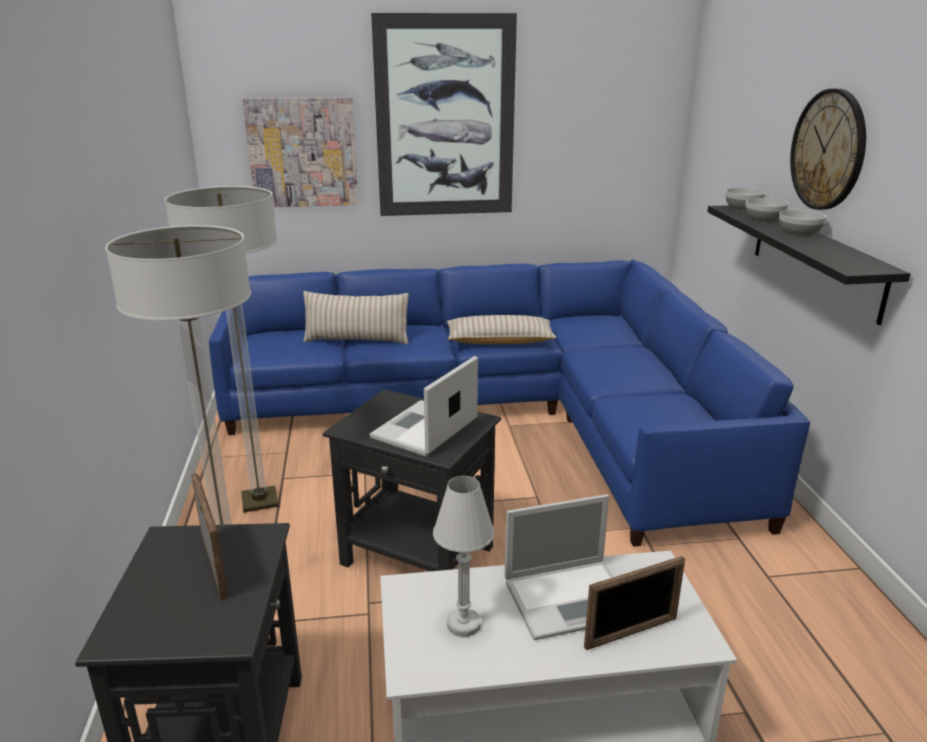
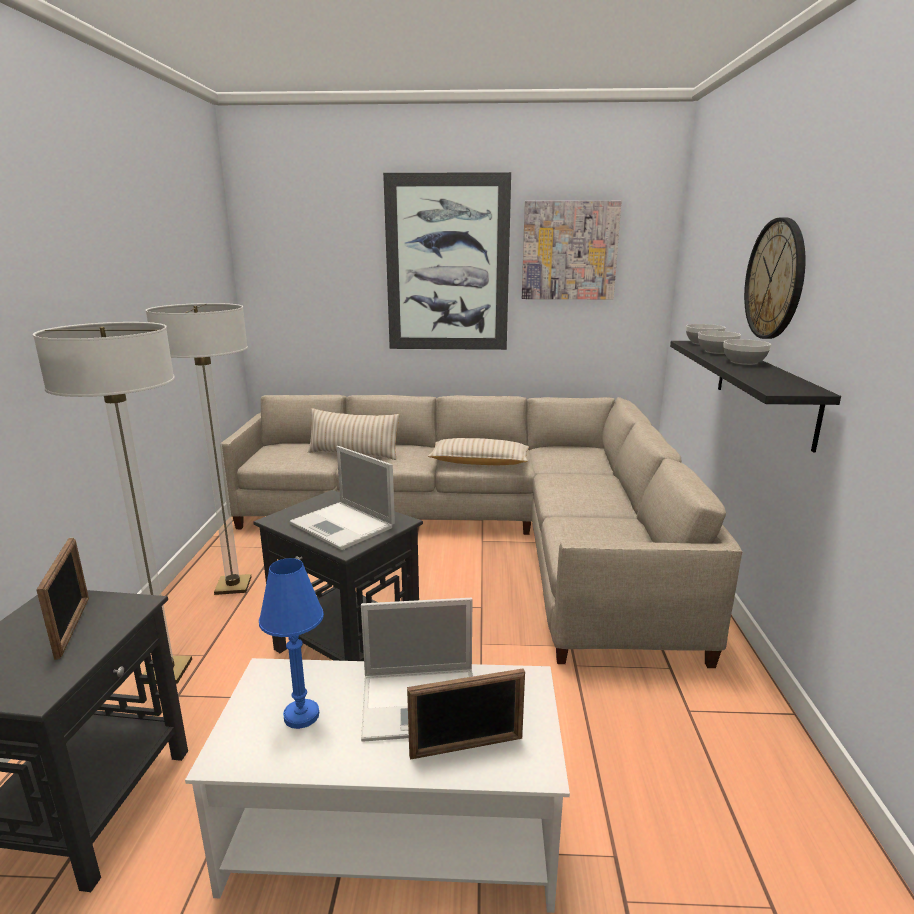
camera: 10 degrees right, 5 degrees down
(302, 152) = (324, 291): picture -> picture (569, 251)
(424, 429) = (344, 526): laptop -> laptop turned 90 degrees counterclockwise
(463, 624) = (301, 715): white table lamp -> blue table lamp
(509, 415) = (486, 532): blue sofa -> beige sofa

